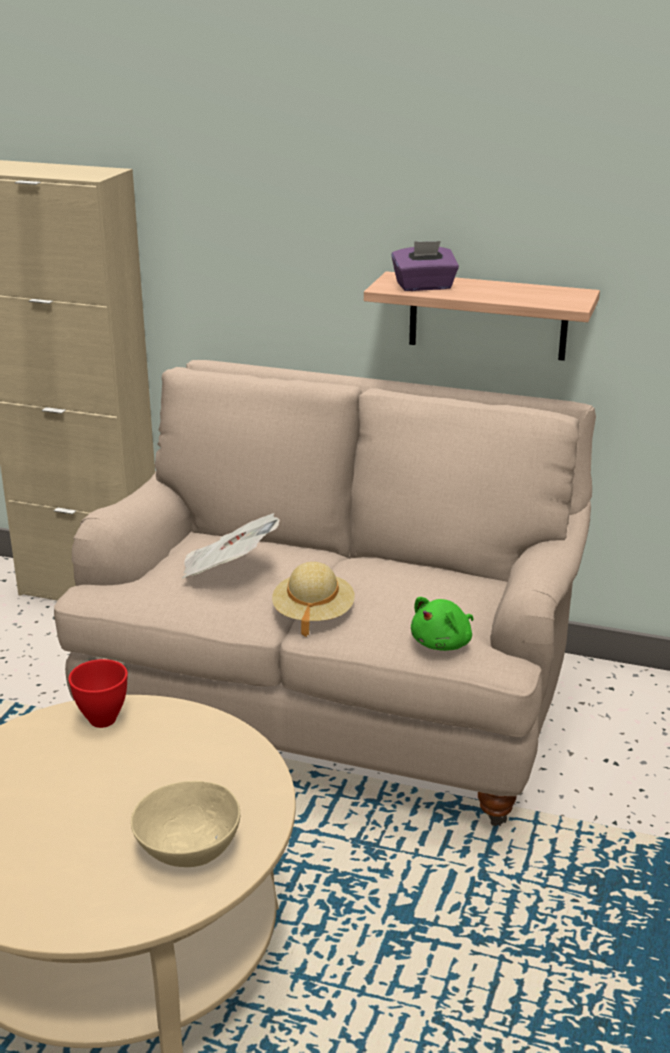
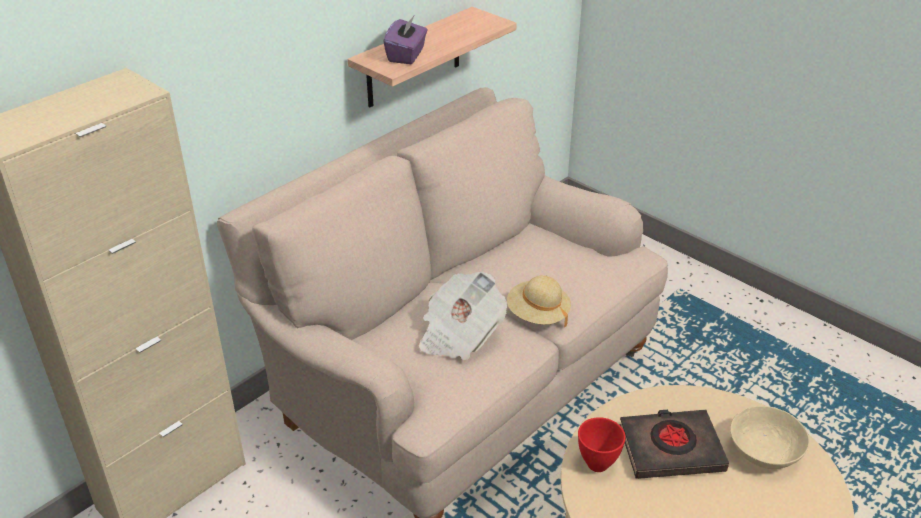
camera: 65 degrees left, 10 degrees up
(155, 768) = (671, 449): none -> black book
(443, 643) = (611, 270): green plush toy -> none

